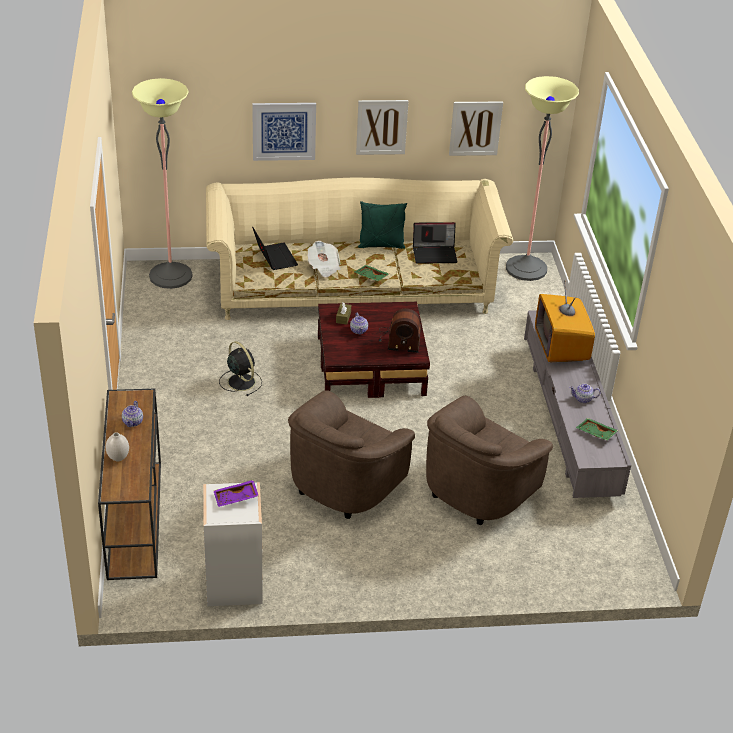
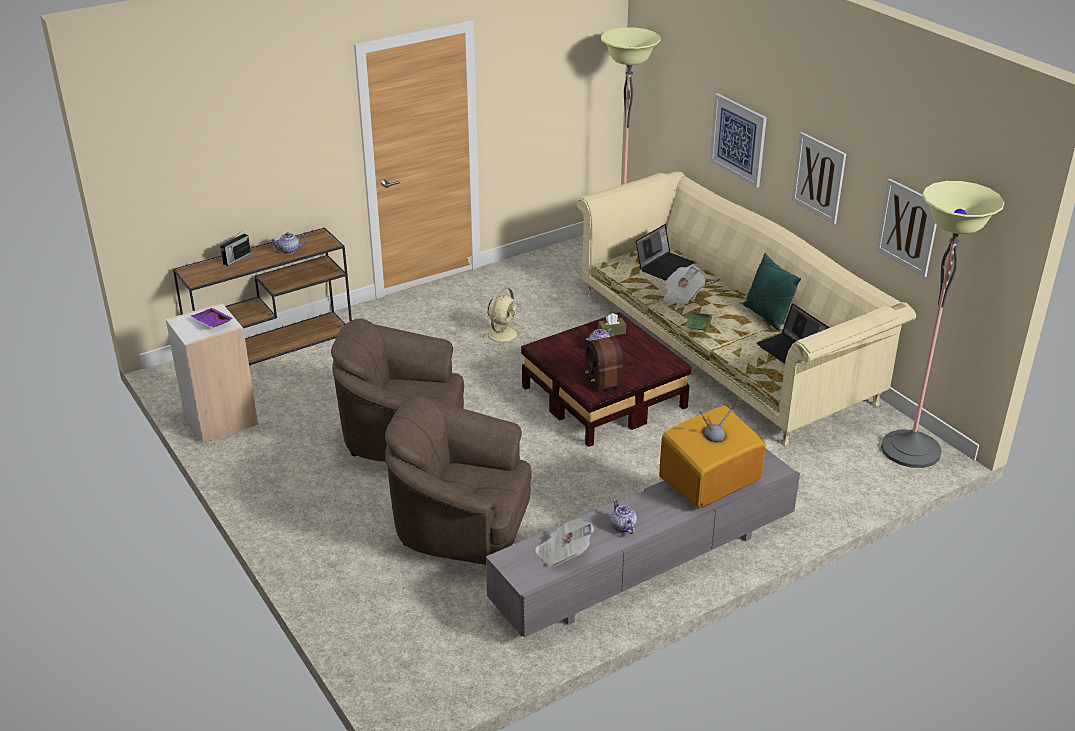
camera: 65 degrees right, 5 degrees down
(118, 458) = (236, 259): white vase -> radio
(240, 381) = (503, 334): black fan -> beige fan
(595, 433) = (563, 553): green tray -> newspaper

